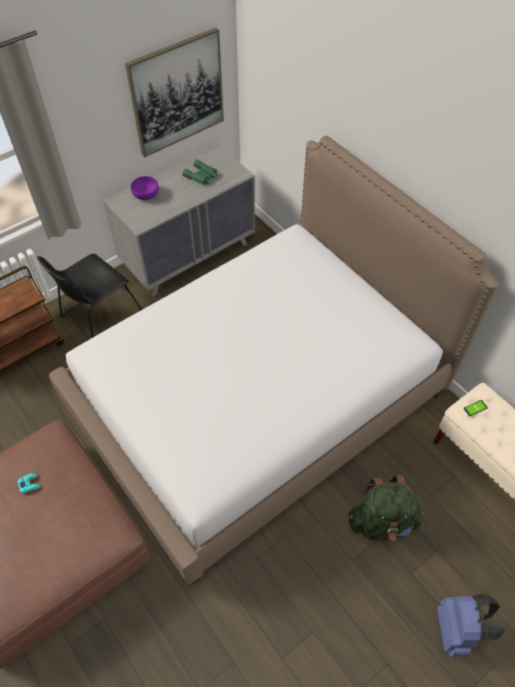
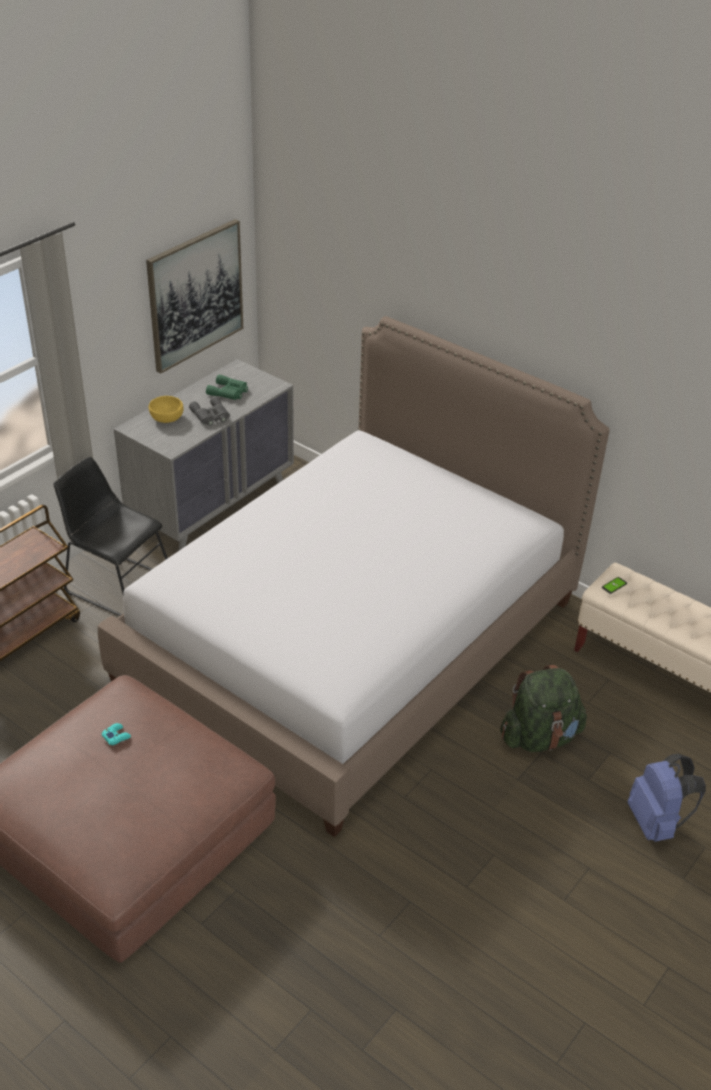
camera: 15 degrees left, 15 degrees down
(99, 316) = (116, 584): black chair -> black chair turned 90 degrees clockwise
(145, 194) = (166, 418): purple bowl -> yellow bowl
(180, 197) = (210, 416): none -> grey binoculars

